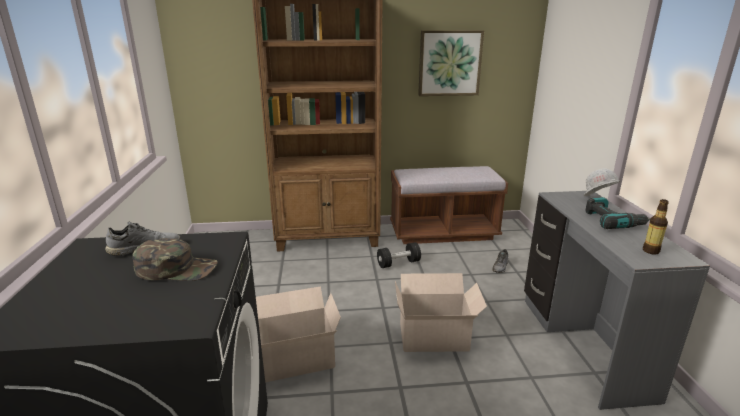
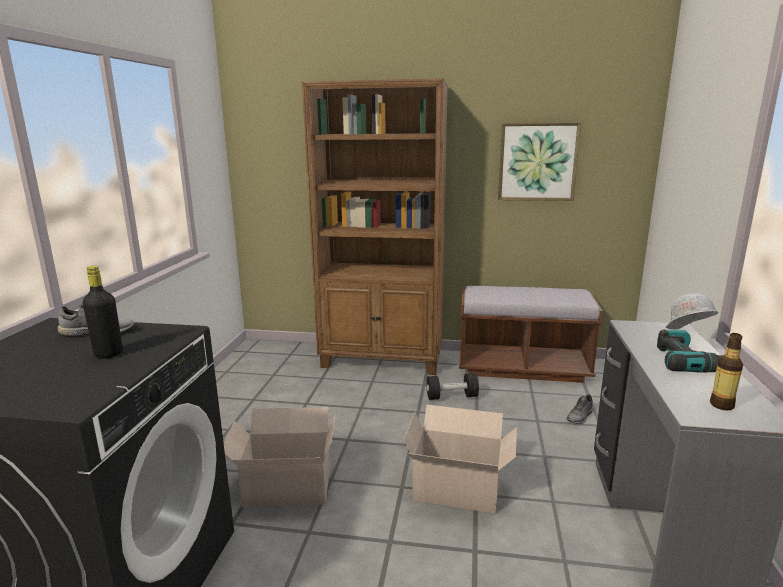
camera: 15 degrees right, 5 degrees down
(177, 268) = (108, 354): green cap -> black bottle

